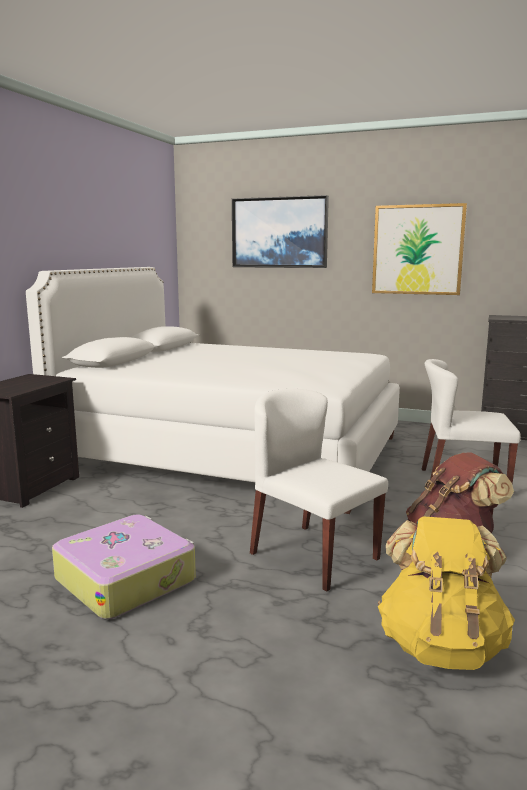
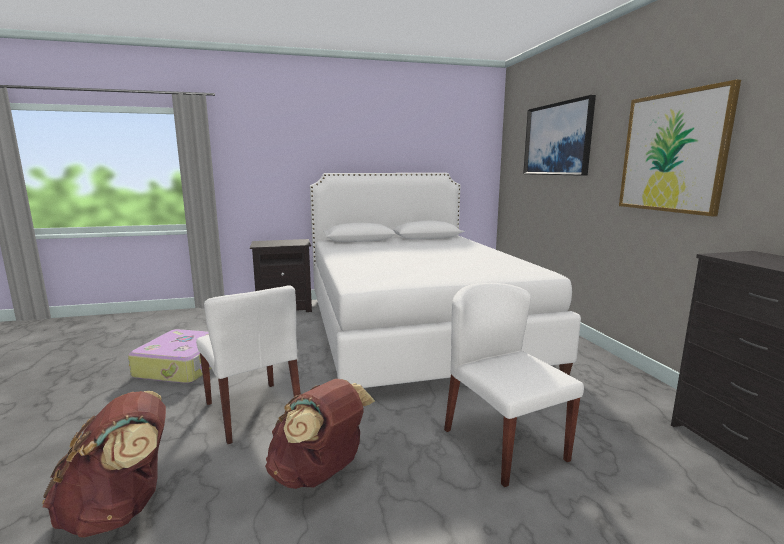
camera: 55 degrees right, 0 degrees up
(313, 555) = (253, 411): white chair -> white chair turned 135 degrees clockwise
(441, 646) = (121, 508): yellow backpack -> brown backpack

